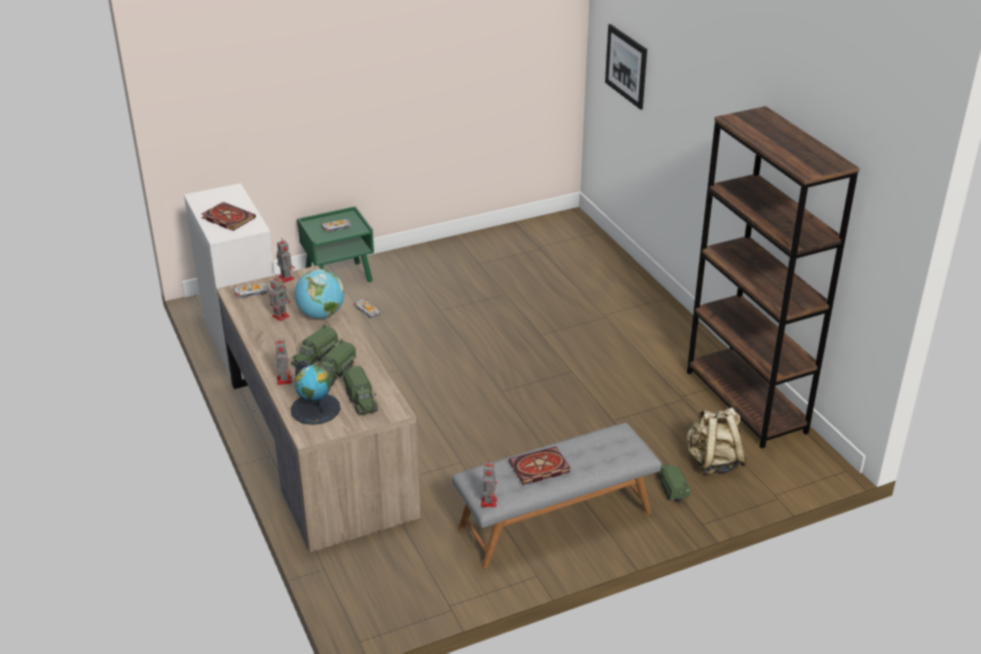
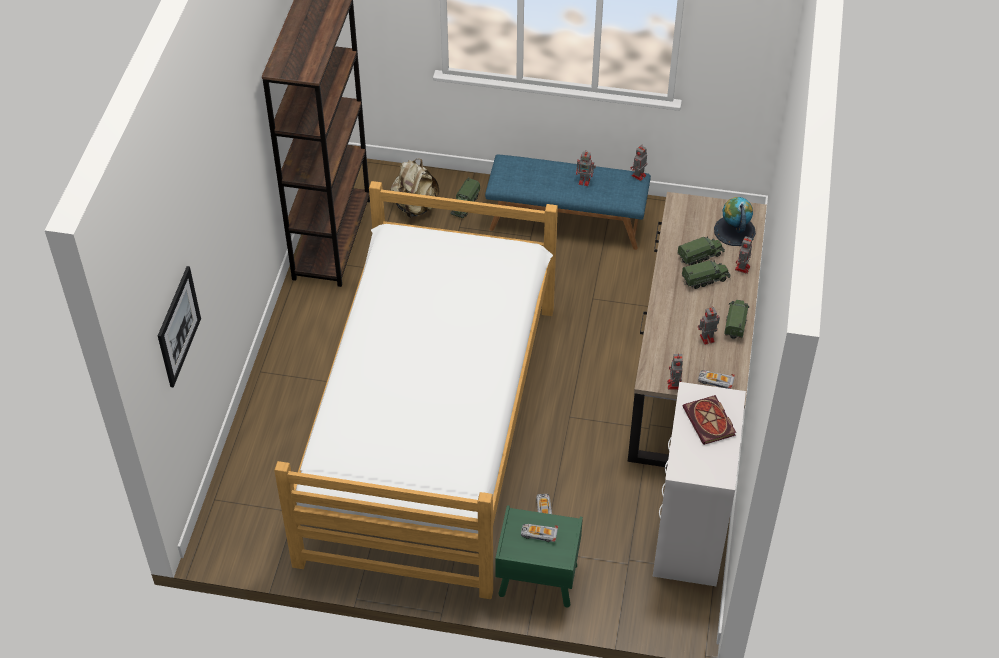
camera: 145 degrees left, 15 degrees up
(321, 315) = (671, 323): globe -> none
(361, 400) = (696, 222): toy truck -> toy truck (735, 323)
(499, 318) = (430, 430): none -> bed
(538, 468) = (585, 181): book -> toy robot
(555, 521) = (567, 221): grey bench -> blue bench

